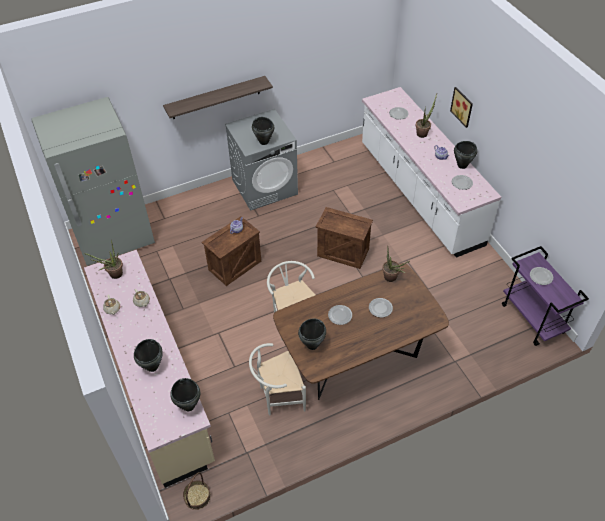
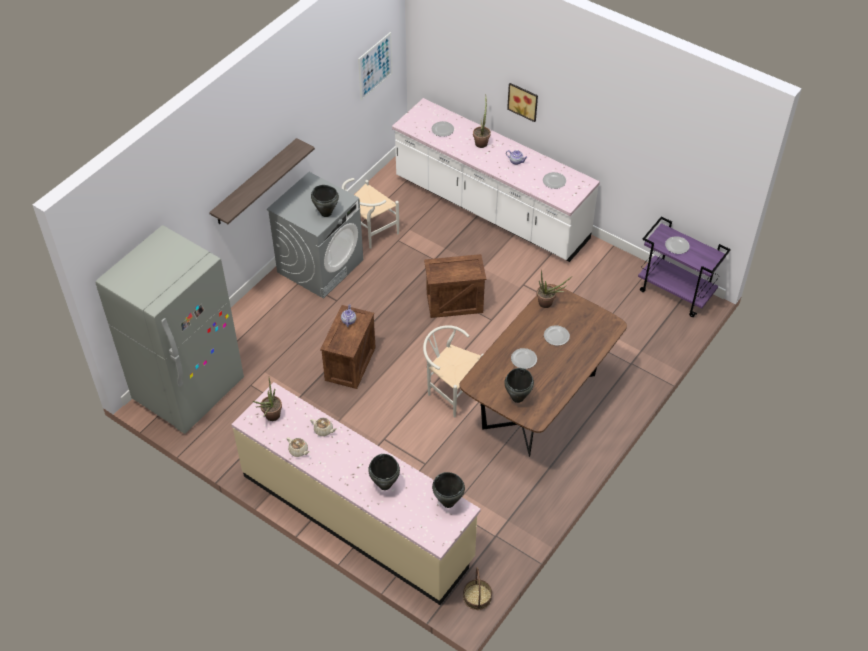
camera: 30 degrees left, 0 degrees up
(278, 397) = (489, 472): white chair -> white chair (369, 233)
(360, 43) = (375, 66): none -> picture
(461, 165) = (542, 163): black cooking pot -> none

